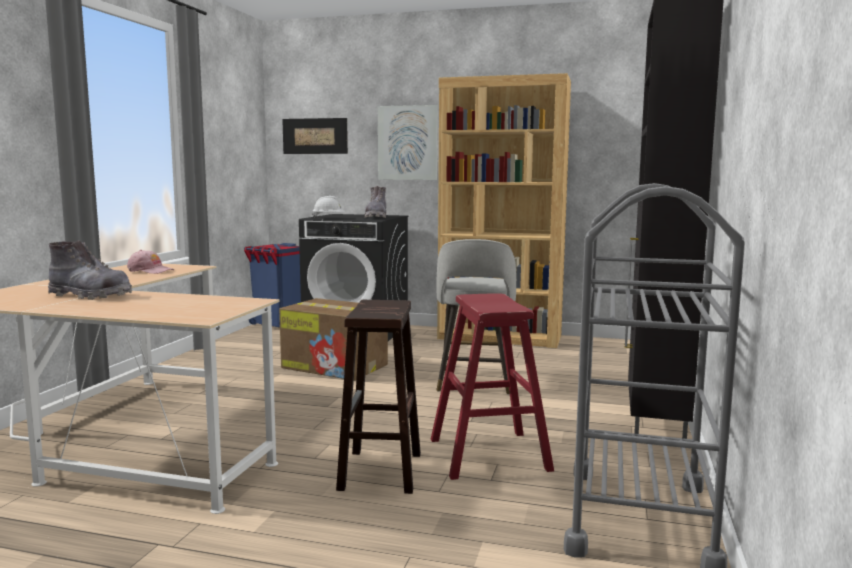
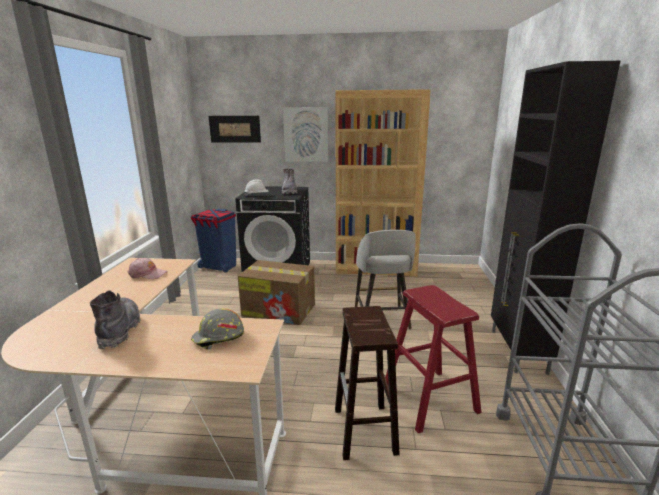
camera: 10 degrees left, 10 degrees up
(90, 296) = (120, 330): grey boot -> grey boot turned 105 degrees counterclockwise
(192, 304) = (218, 338): none -> grey hard hat

